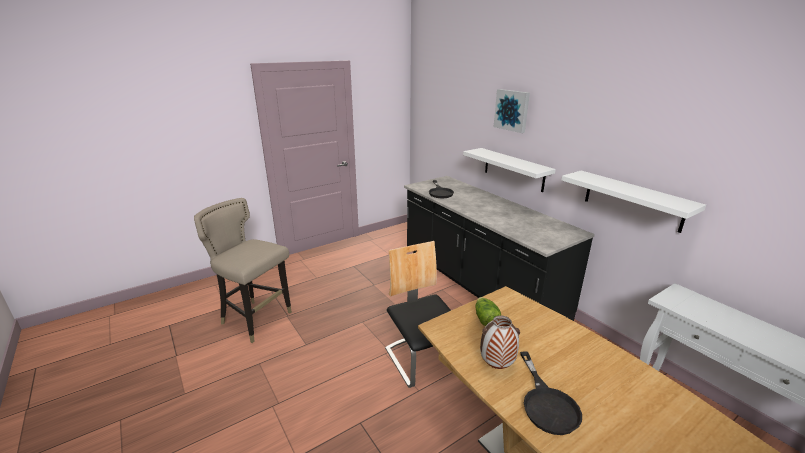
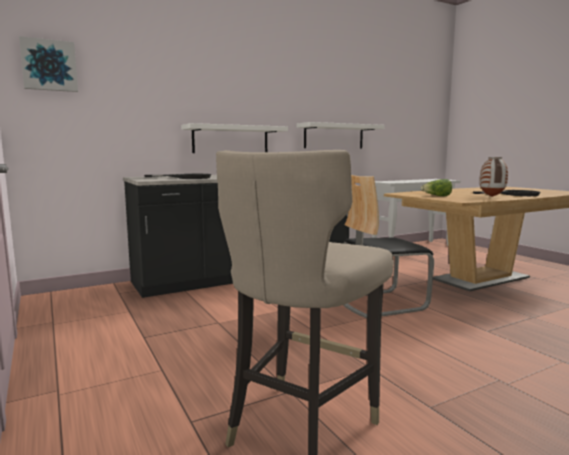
camera: 85 degrees left, 15 degrees down
(512, 110) = (219, 76): picture -> picture (49, 65)

